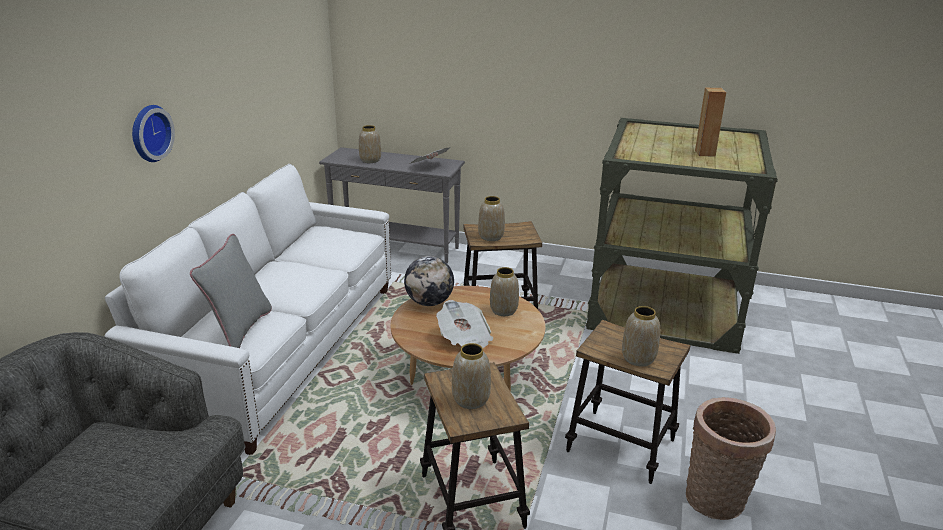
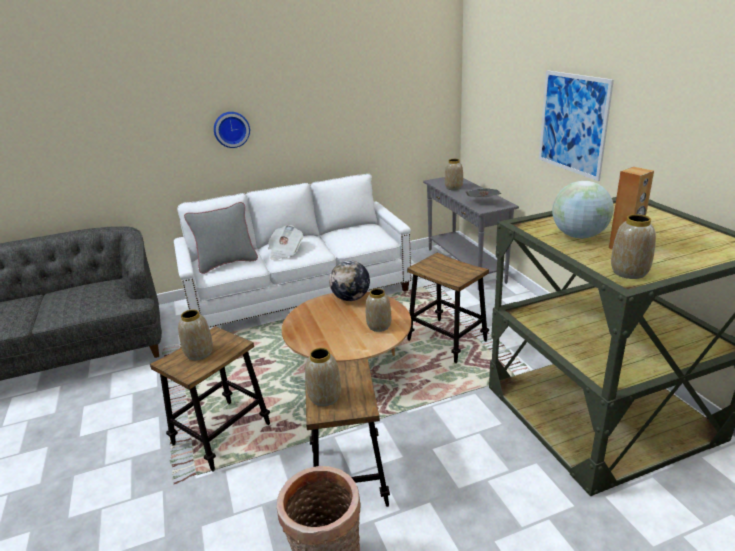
camera: 55 degrees right, 0 degrees up
(465, 340) = (319, 331): newspaper -> newspaper (285, 252)
(490, 237) = (433, 268): vase -> vase (628, 272)
(532, 65) = (573, 123): none -> picture
(667, 154) = (578, 236): none -> globe

